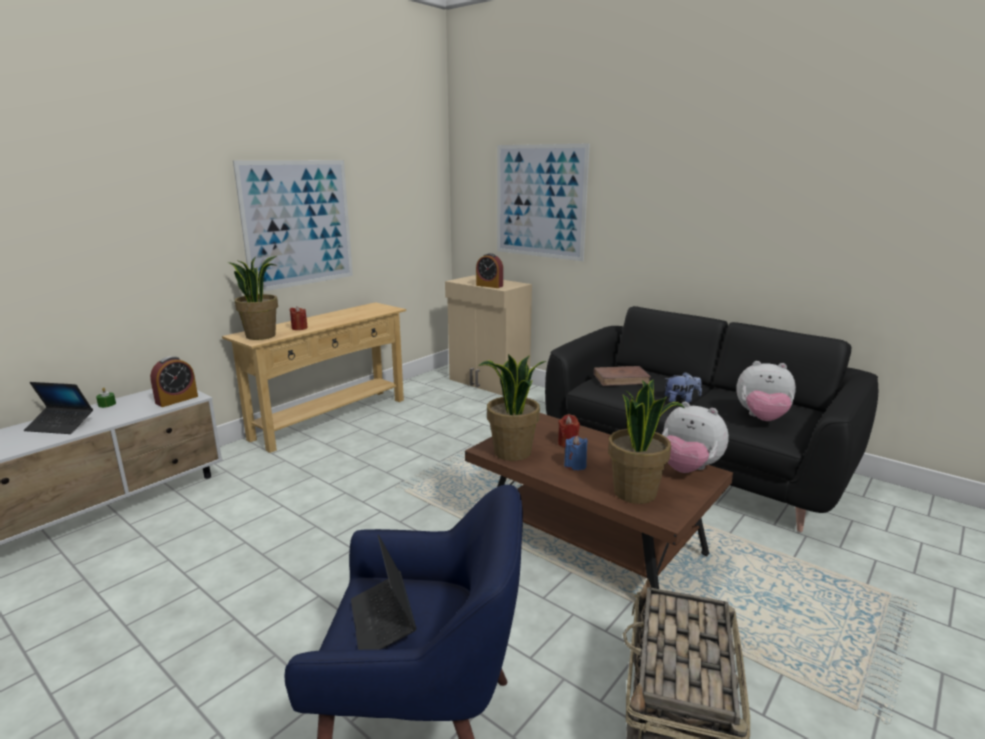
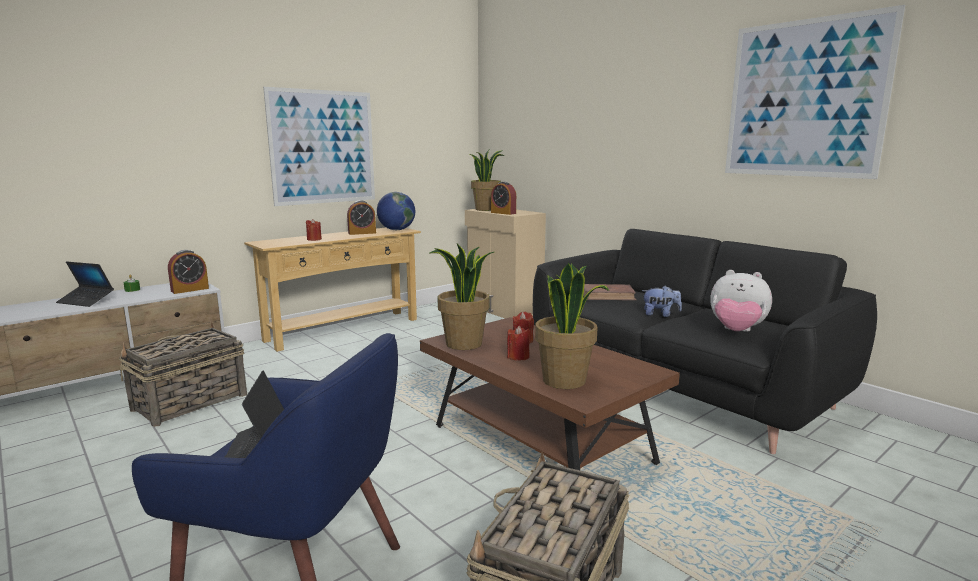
camera: 10 degrees right, 5 degrees down
(200, 529) = (189, 402): none -> basket
(261, 335) = (277, 243): potted plant -> potted plant (486, 209)
(345, 315) = (362, 233): none -> alarm clock
(379, 308) = (396, 230): none -> globe
(540, 201) = (553, 132): picture -> picture (804, 99)
(575, 465) = (518, 357): blue candle -> red candle
(688, 469) = (632, 367): plush toy -> none

